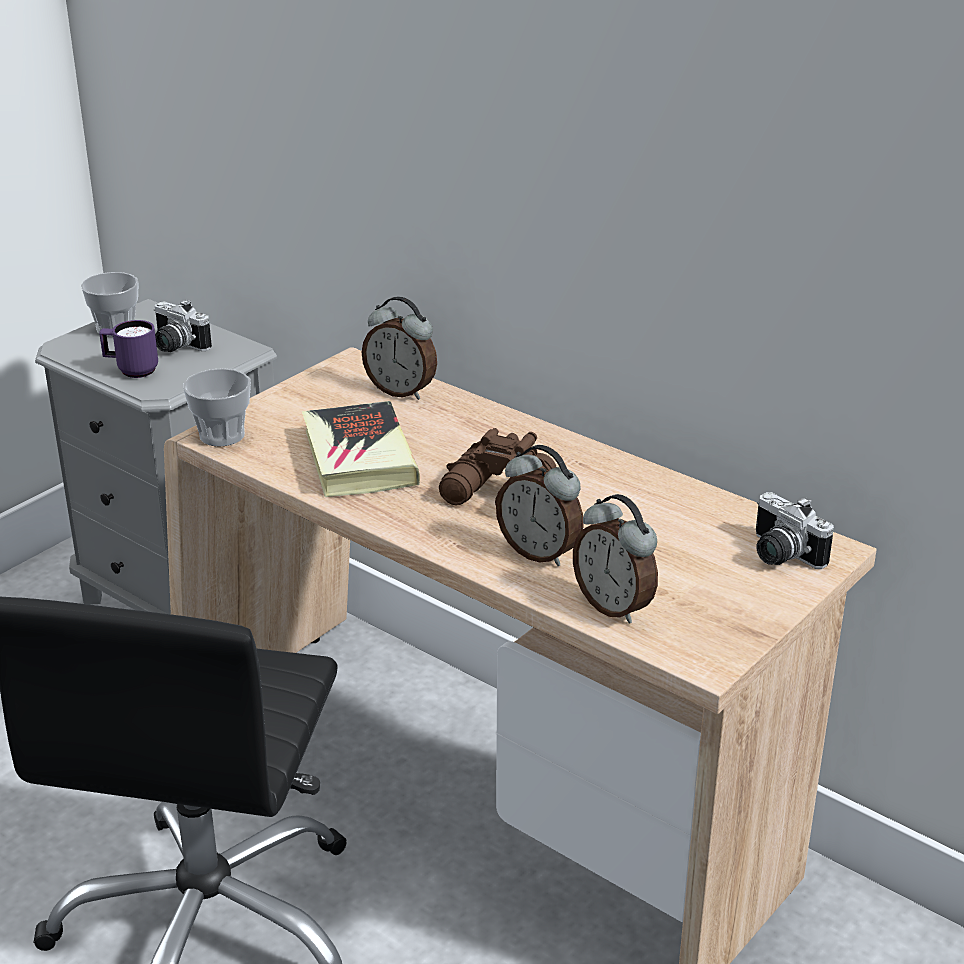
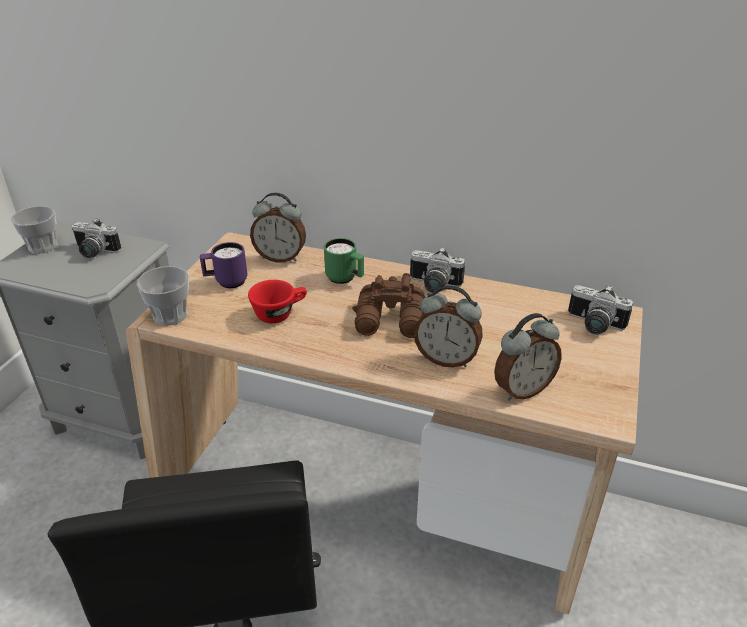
camera: 20 degrees left, 5 degrees up
(131, 370) = (69, 276): purple mug -> purple mug (226, 282)
(358, 458) = (280, 313): book -> red cup
(471, 433) = (345, 279): none -> green mug
(587, 463) = (433, 286): none -> camera
(614, 606) = (522, 389): alarm clock -> alarm clock turned 60 degrees counterclockwise

